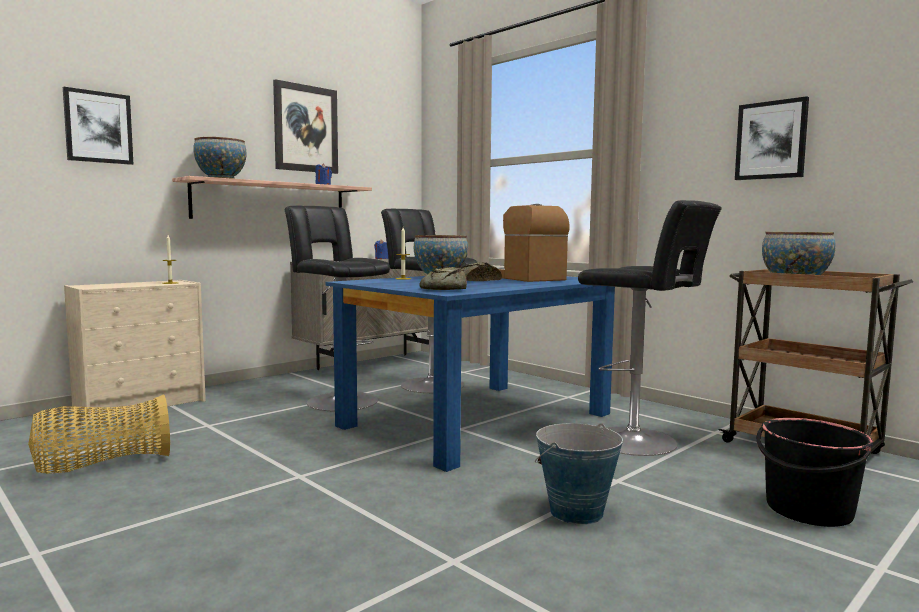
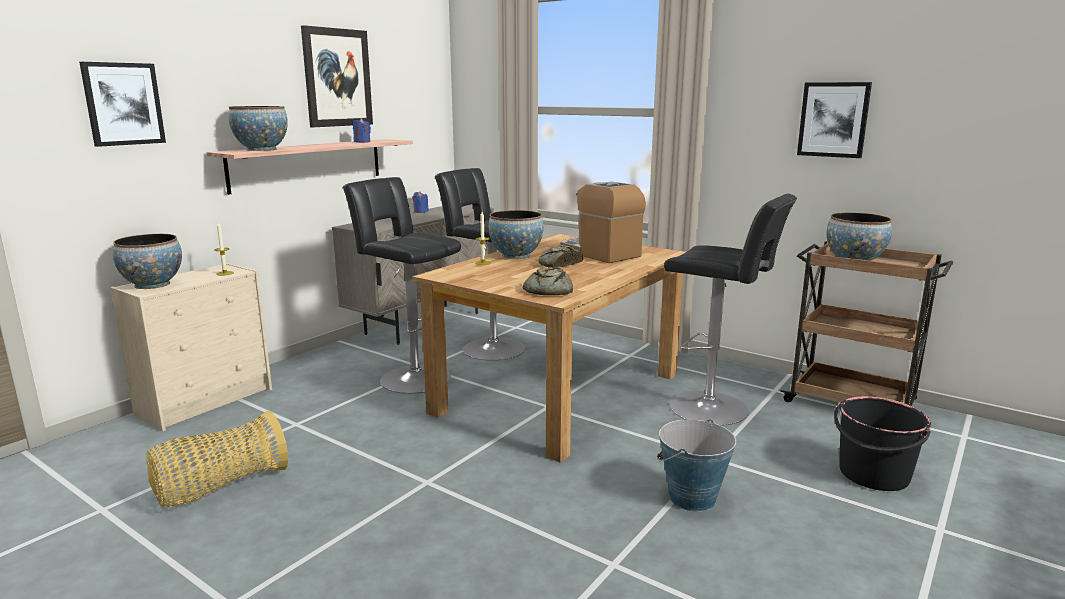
camera: 10 degrees left, 10 degrees up
(100, 285) = (153, 285): none -> bowl
(477, 420) = (559, 394): blue dining table -> brown dining table

